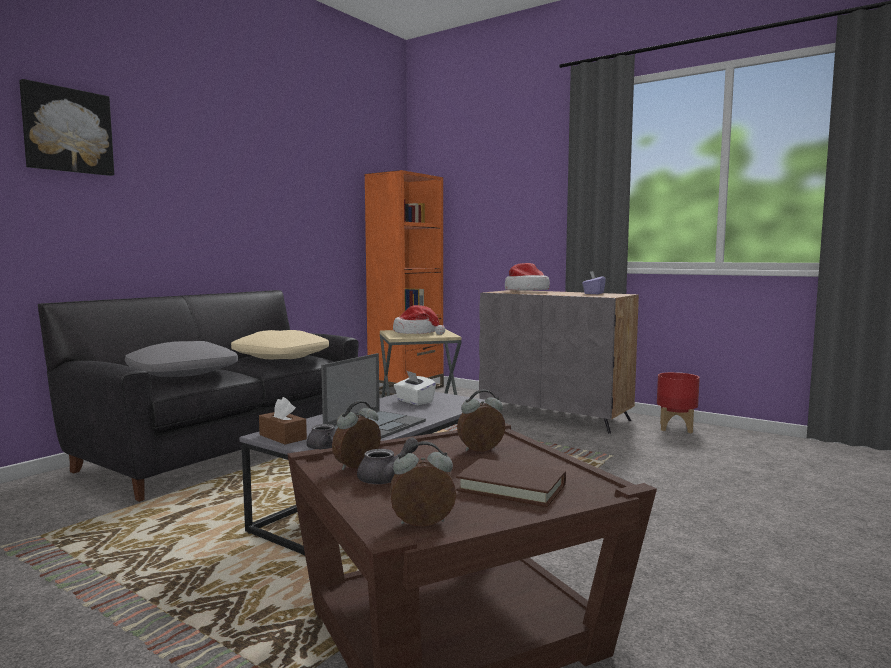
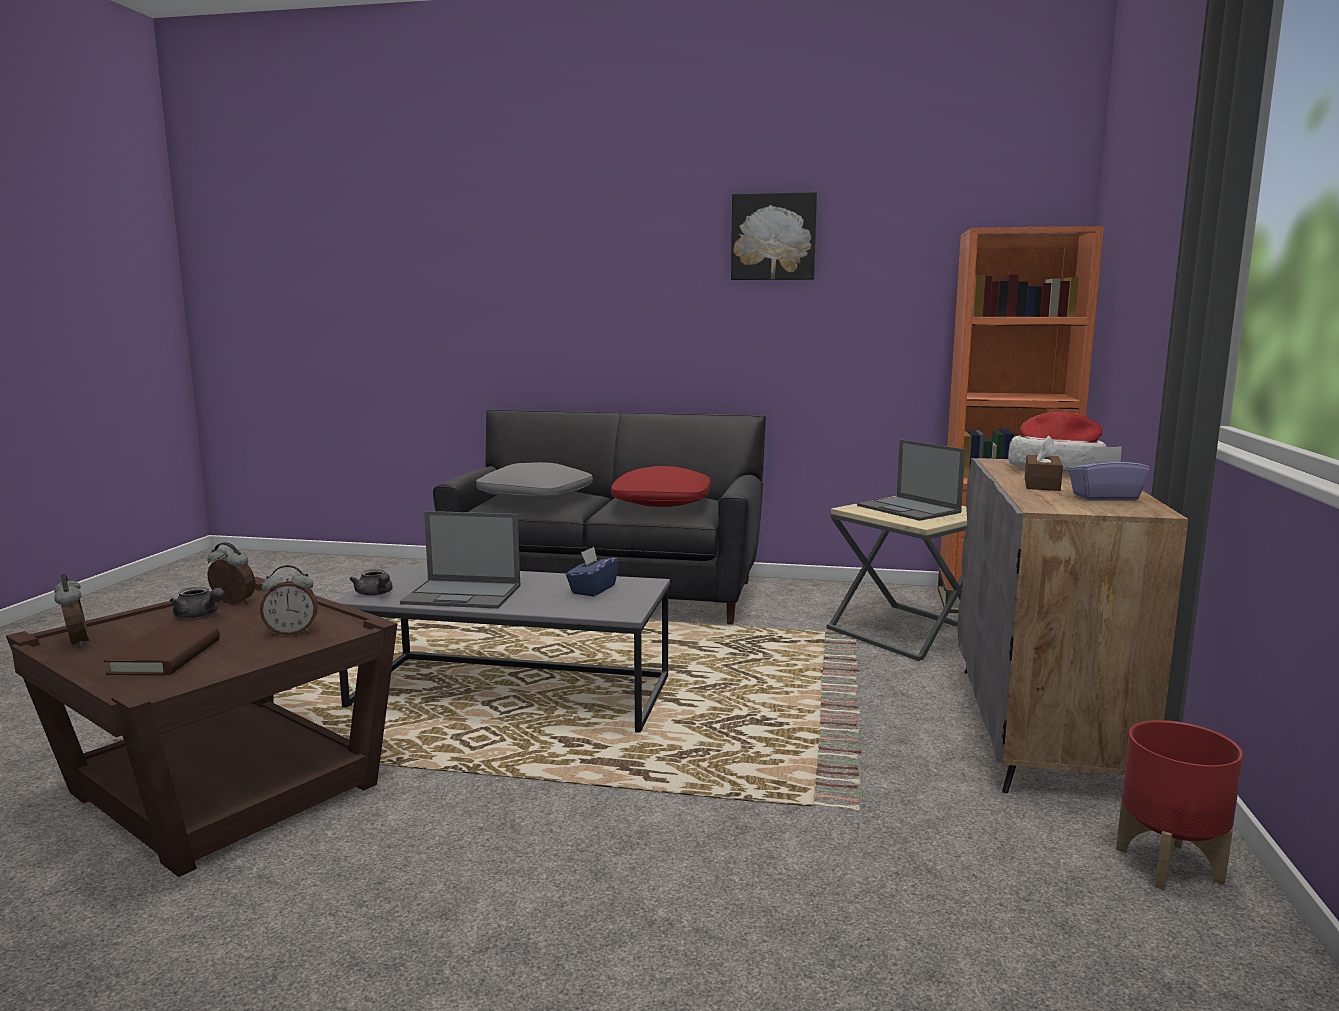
camera: 65 degrees right, 5 degrees up
(67, 130) = (527, 241): picture -> picture (773, 237)
(280, 357) = (661, 501): beige pillow -> red pillow
(282, 437) = (401, 575): brown tissue box -> brown tissue box (1041, 484)
(414, 401) = (592, 589): white tissue box -> blue tissue box
(416, 333) = (909, 509): hat -> laptop
(481, 451) = (291, 632): alarm clock -> alarm clock turned 120 degrees clockwise

